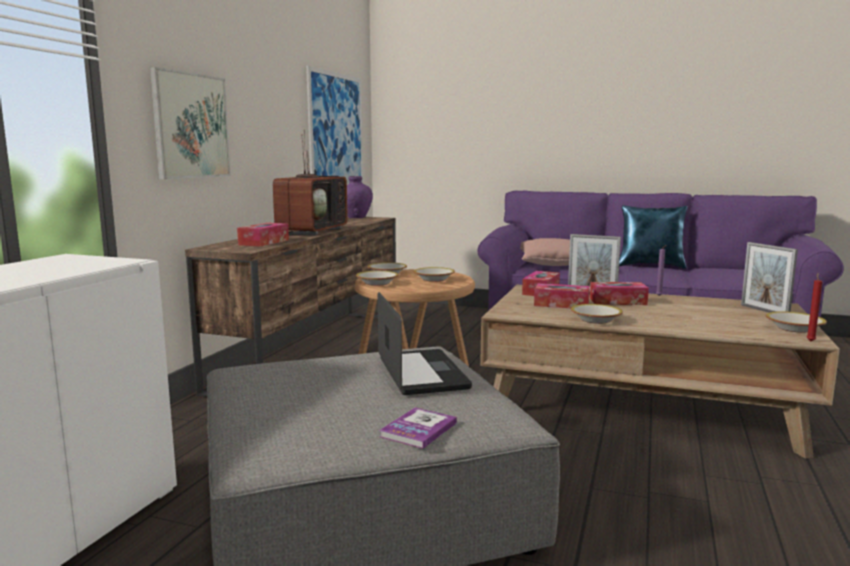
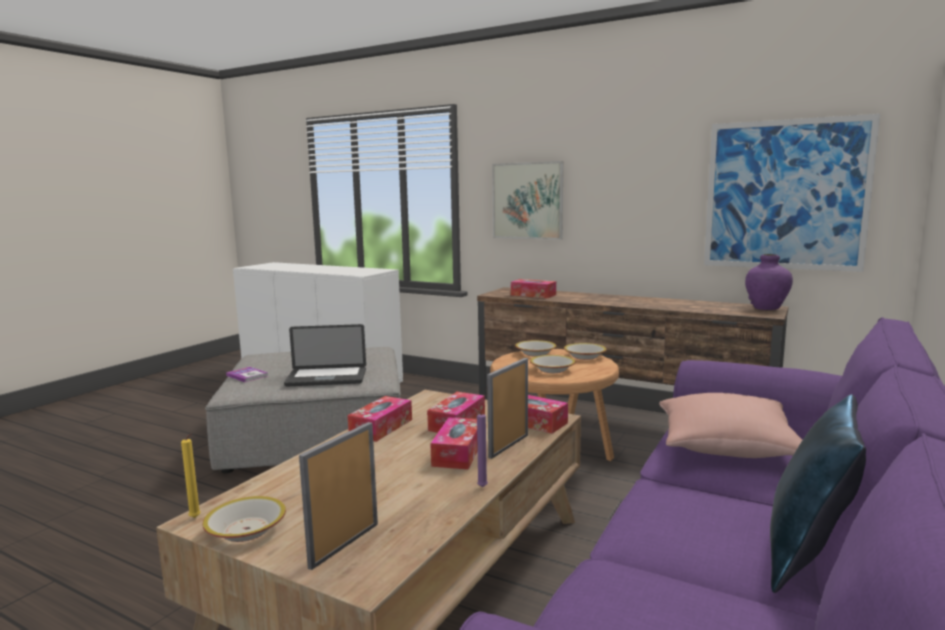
camera: 100 degrees right, 0 degrees up
(311, 231) = (611, 300): television -> none
(596, 320) = (381, 427): bowl -> tissue box
(764, 311) = (344, 545): picture frame -> picture frame turned 45 degrees counterclockwise
(810, 341) = (196, 518): red candle -> yellow candle

